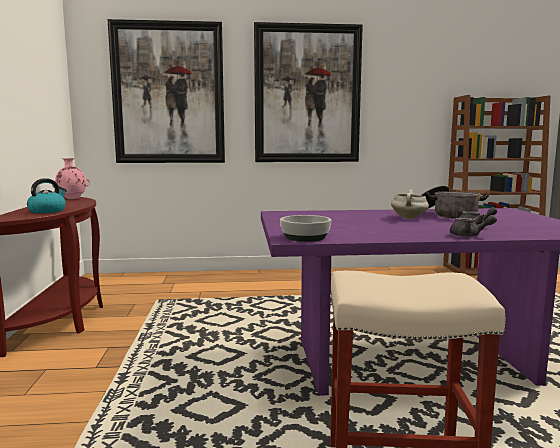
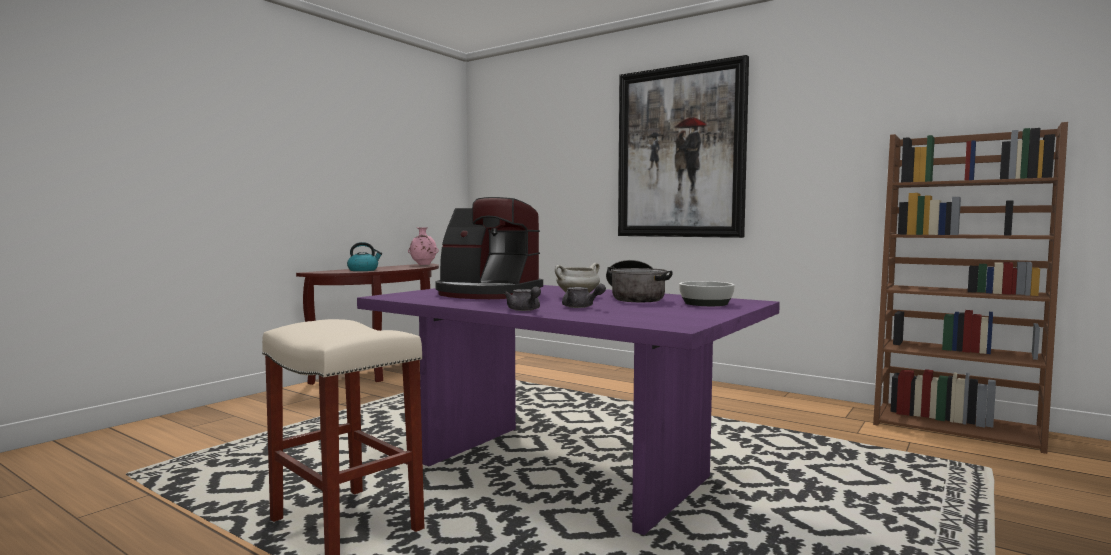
camera: 40 degrees right, 5 degrees down
(169, 94) = (541, 162): picture -> none
(305, 237) = (400, 296): bowl -> bowl (706, 303)
(345, 224) = (487, 294): none -> coffee machine

